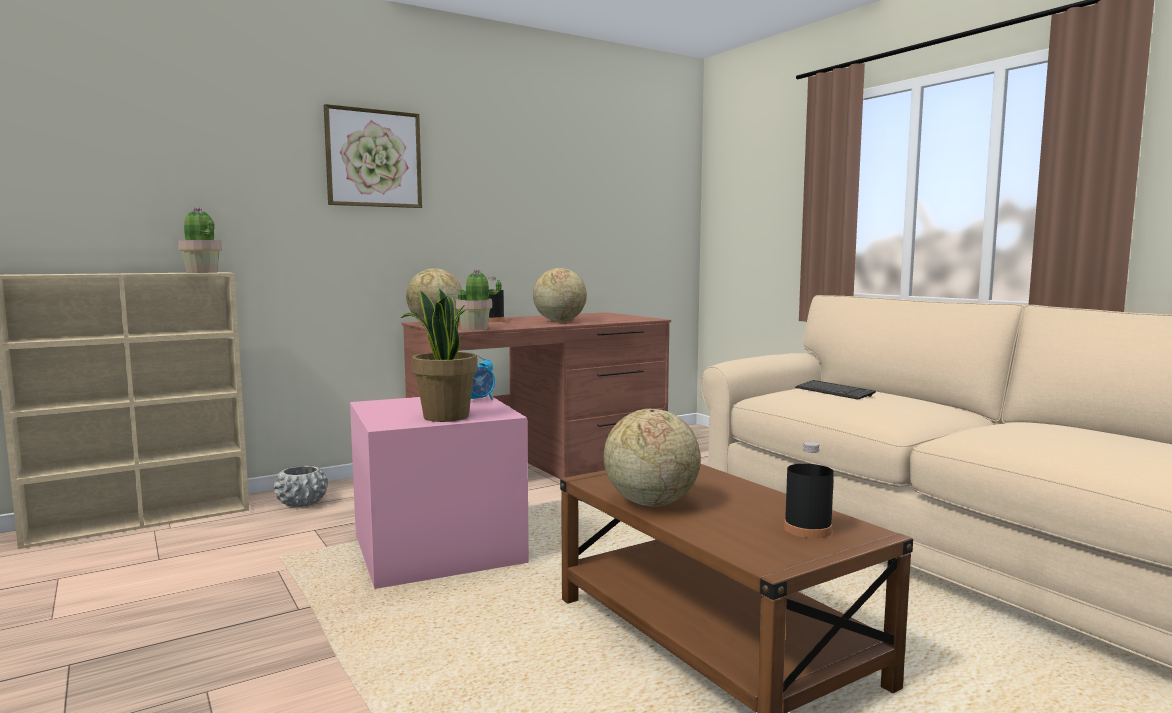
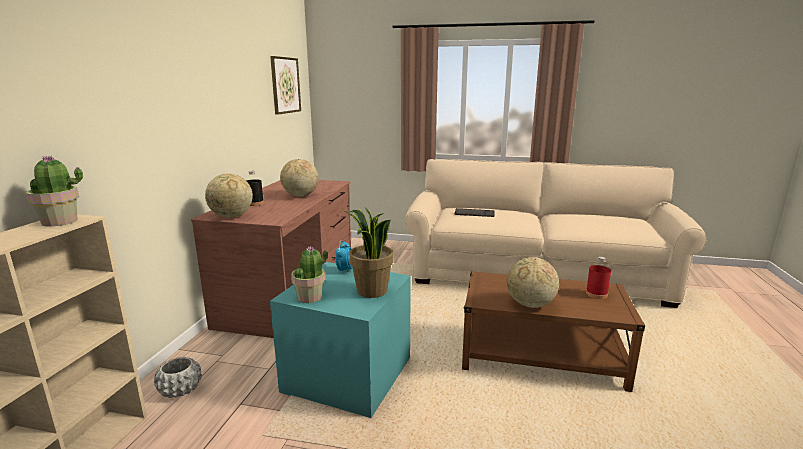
camera: 45 degrees left, 10 degrees up
(373, 158) = (152, 82): picture -> picture (285, 85)
(439, 548) = (347, 373): pink storage box -> turquoise storage box
(475, 329) = (283, 216): potted plant -> potted plant (310, 297)
(807, 529) = (596, 294): black bottle -> red bottle

